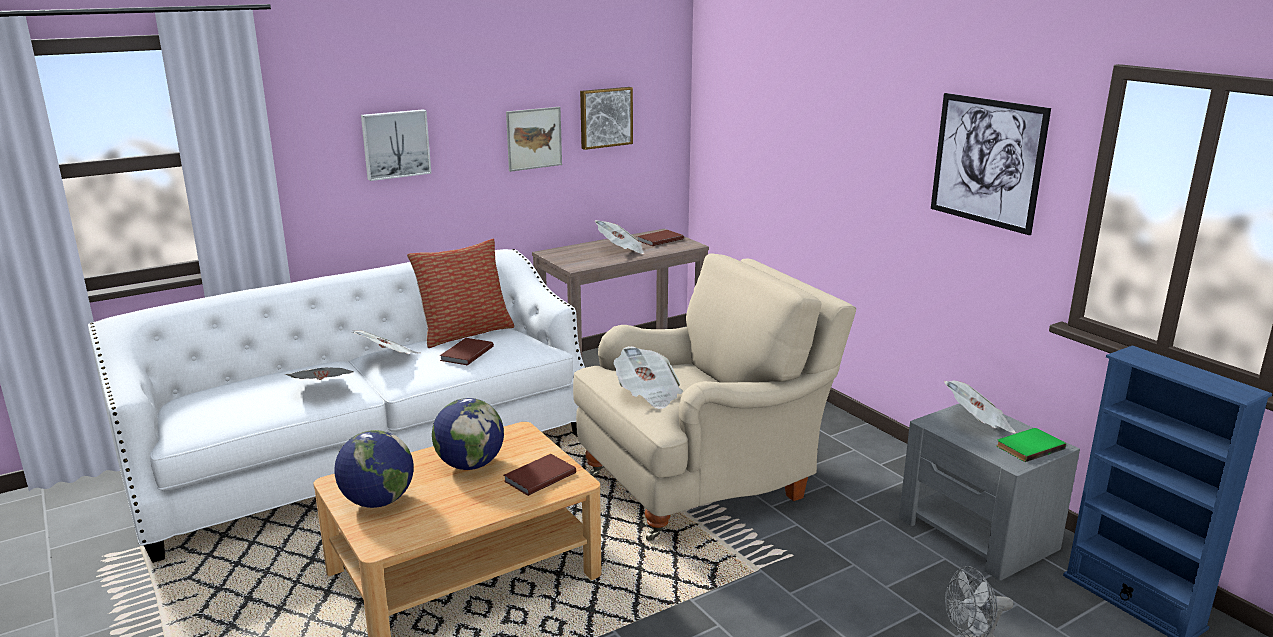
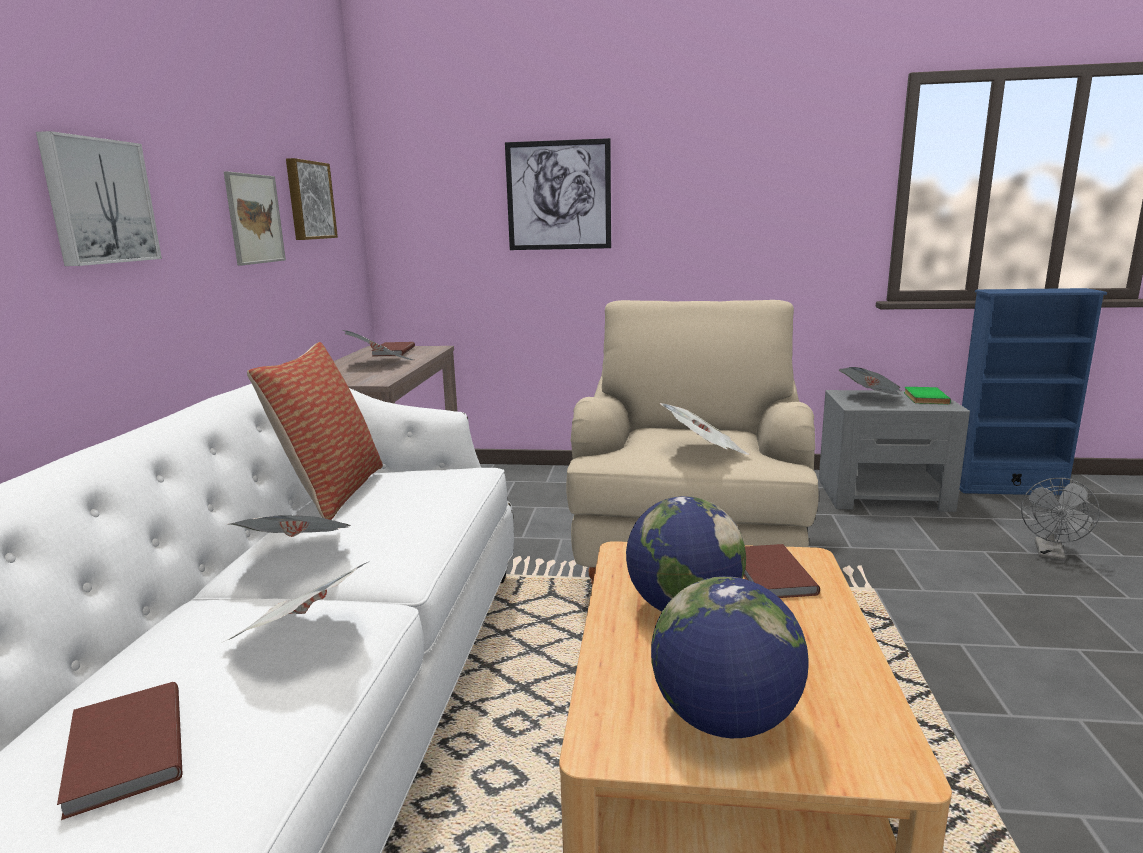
camera: 50 degrees left, 5 degrees down
(465, 354) = (402, 505): brown book -> brown book (122, 752)
(987, 162) = (792, 179): picture -> picture (558, 195)

